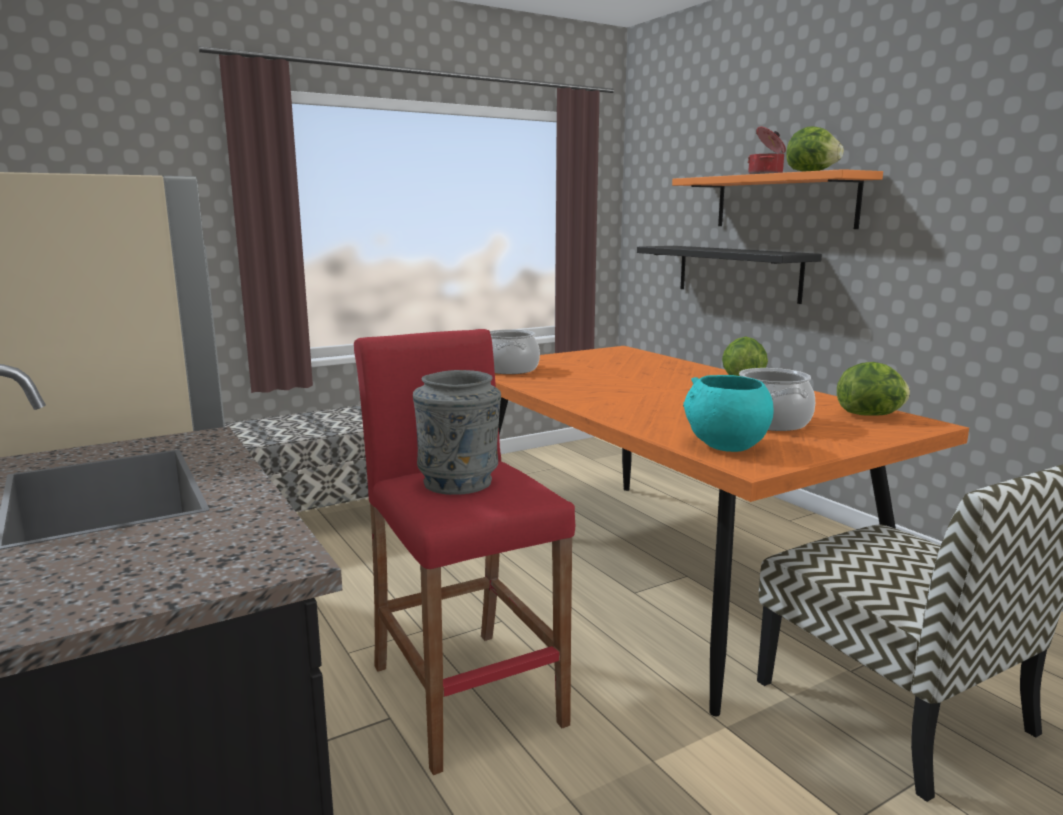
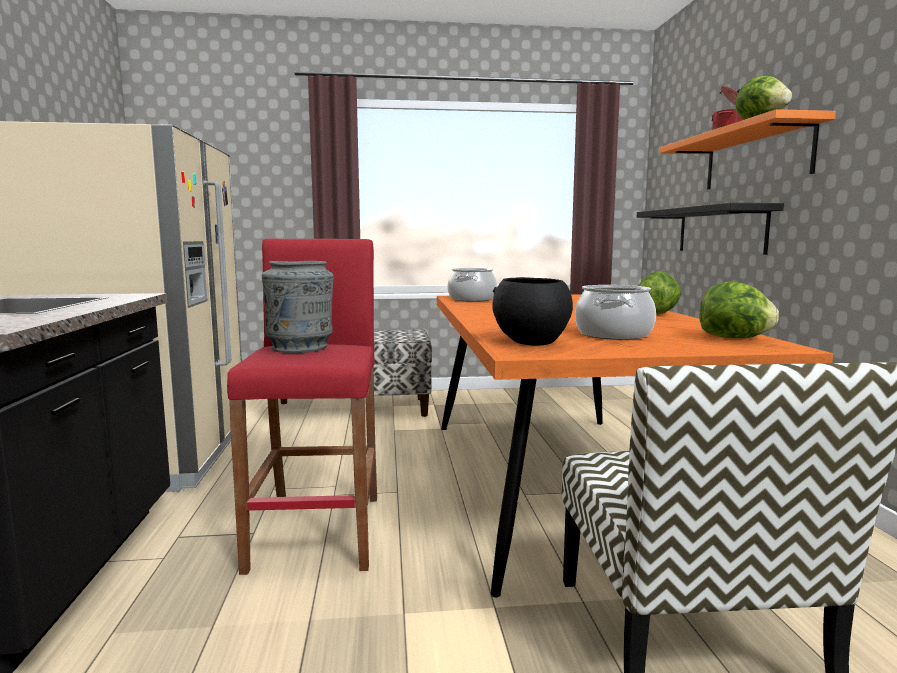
camera: 25 degrees right, 5 degrees down
(725, 446) = (531, 342): turquoise bowl -> black bowl

